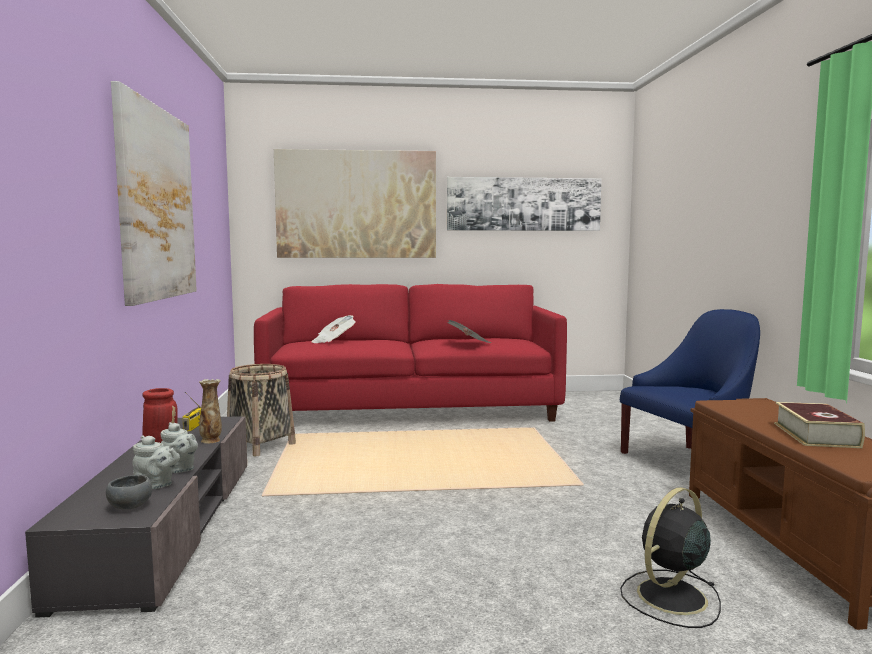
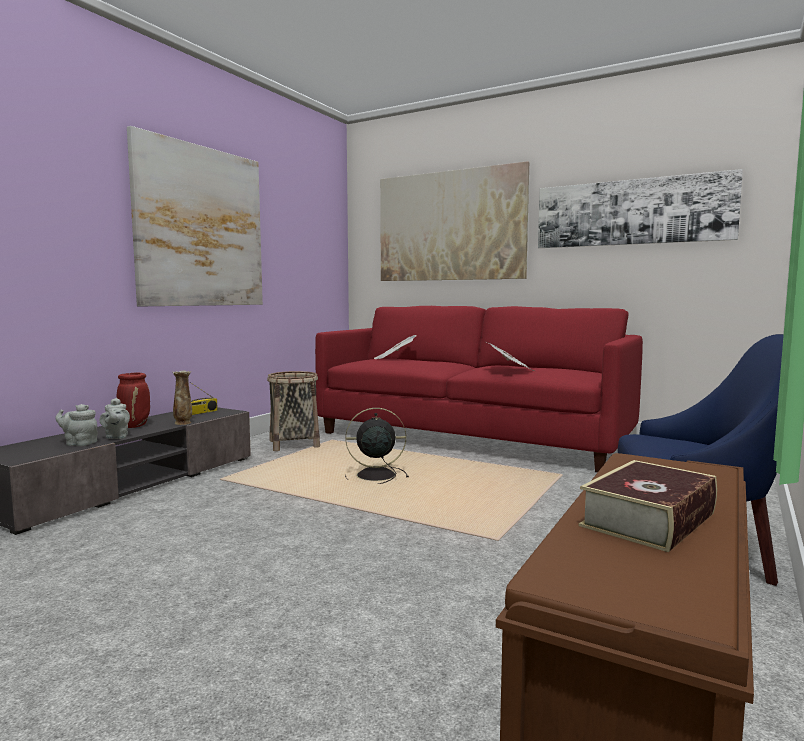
camera: 35 degrees right, 0 degrees up
(130, 507) = (33, 453): grey bowl -> none
(156, 485) = (79, 443): grey teapot -> grey teapot turned 135 degrees clockwise
(670, 597) = (345, 680): black fan -> black fan (374, 475)

